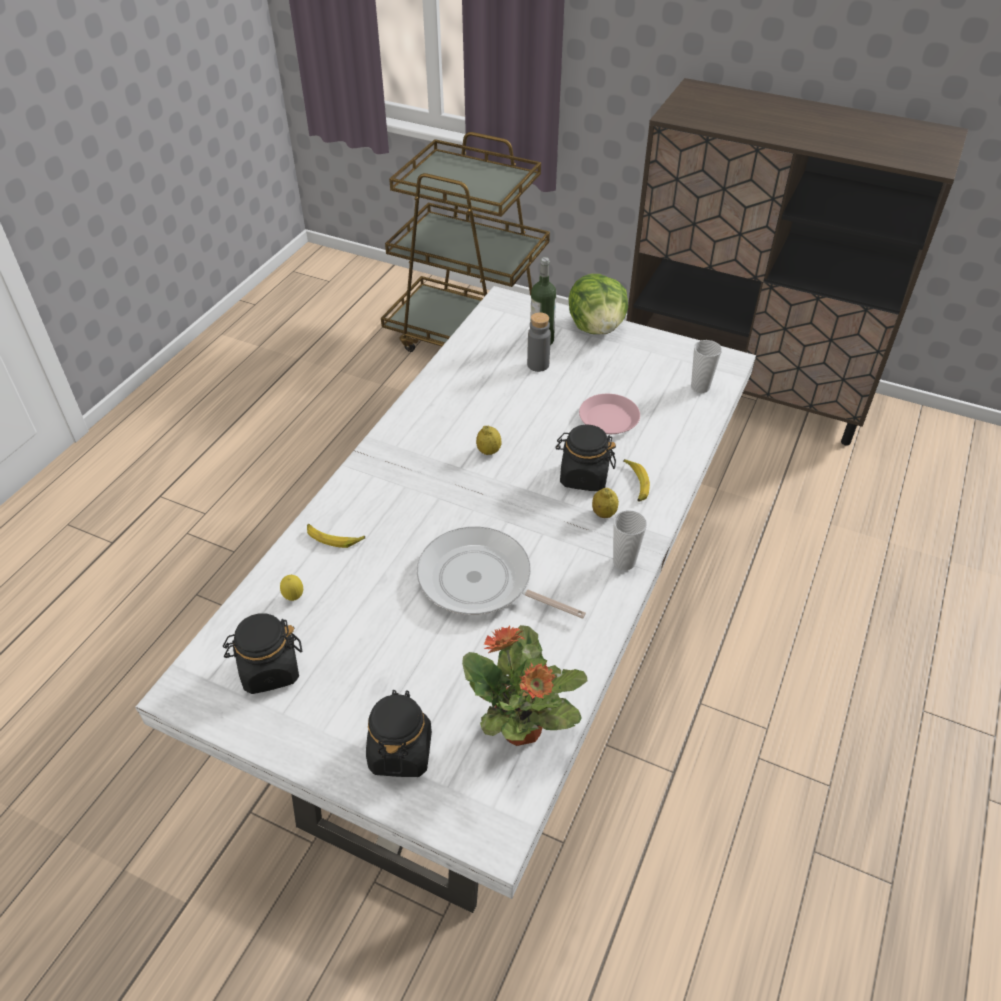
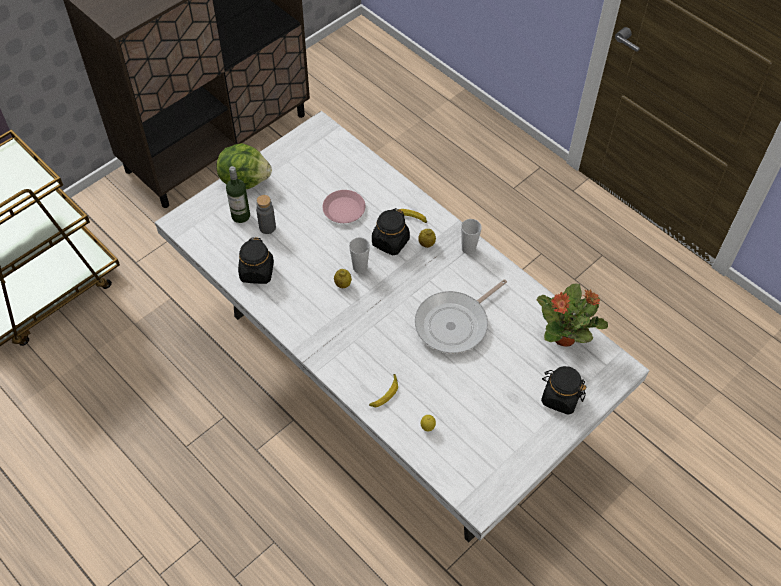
camera: 70 degrees left, 10 degrees up
(269, 670) = (480, 452): black jar -> black jar (257, 272)
(700, 387) = (338, 151): cup -> cup (360, 267)

